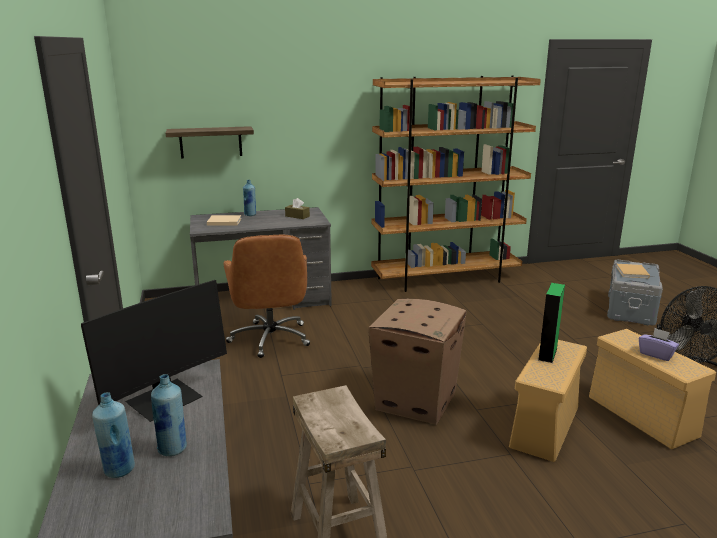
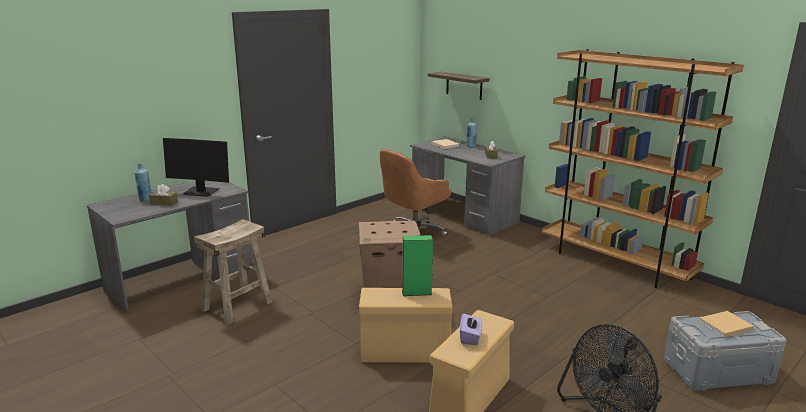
camera: 60 degrees right, 0 degrees up
(172, 449) = (164, 203): blue bottle -> brown tissue box

